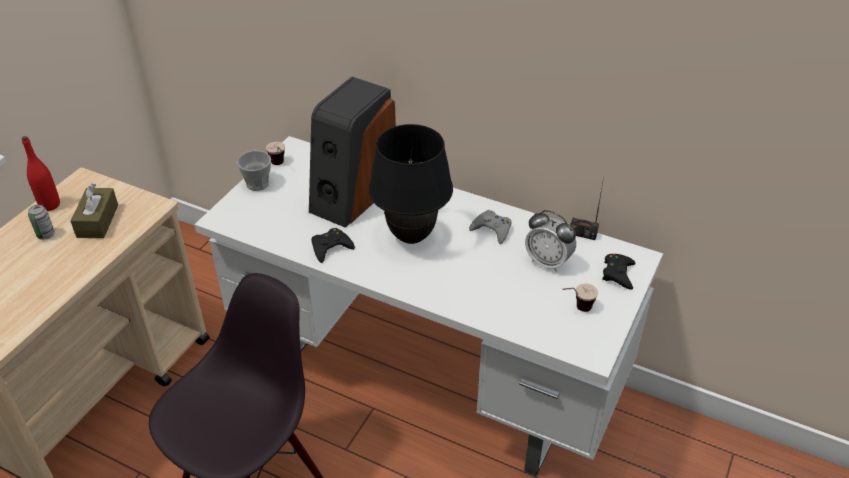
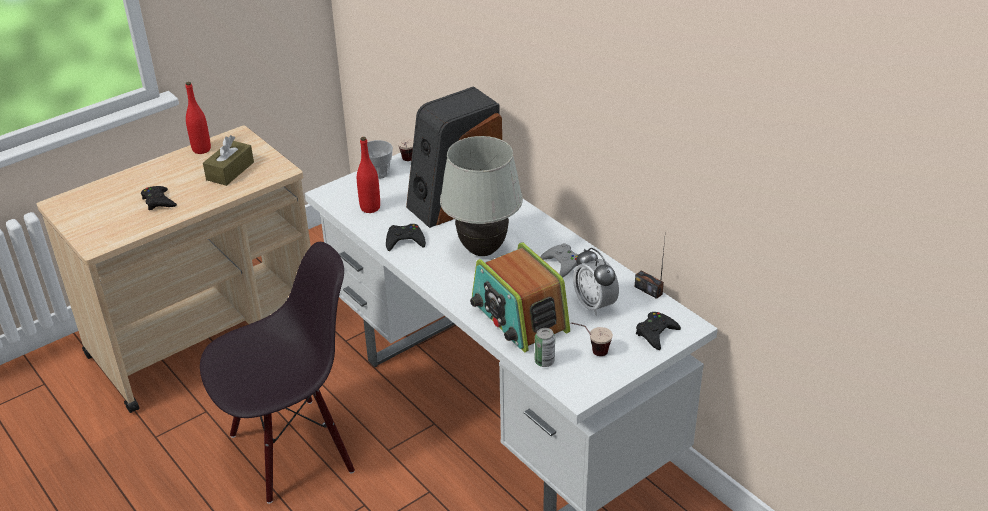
camera: 25 degrees right, 5 degrees down
(36, 276) = (158, 201): none -> black game controller
(46, 235) = (184, 172): can -> can (544, 361)
(273, 222) = (370, 208): none -> red bottle
(410, 237) = (482, 250): black table lamp -> white table lamp
(490, 295) = (519, 317): none -> radio

